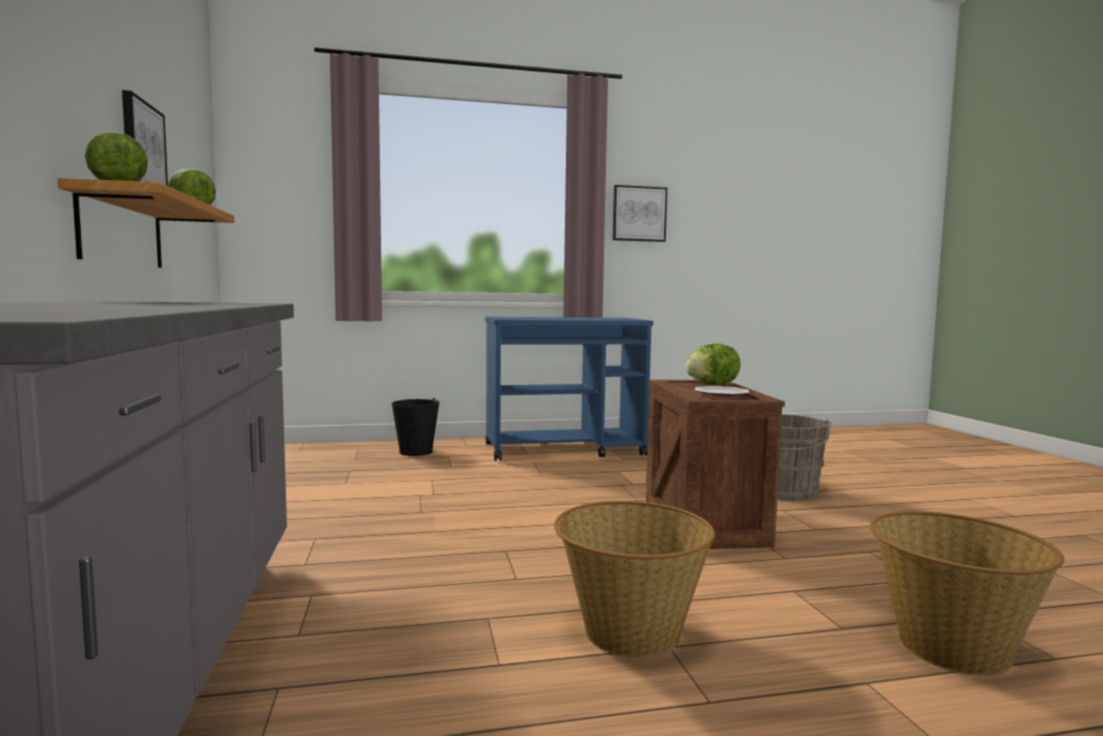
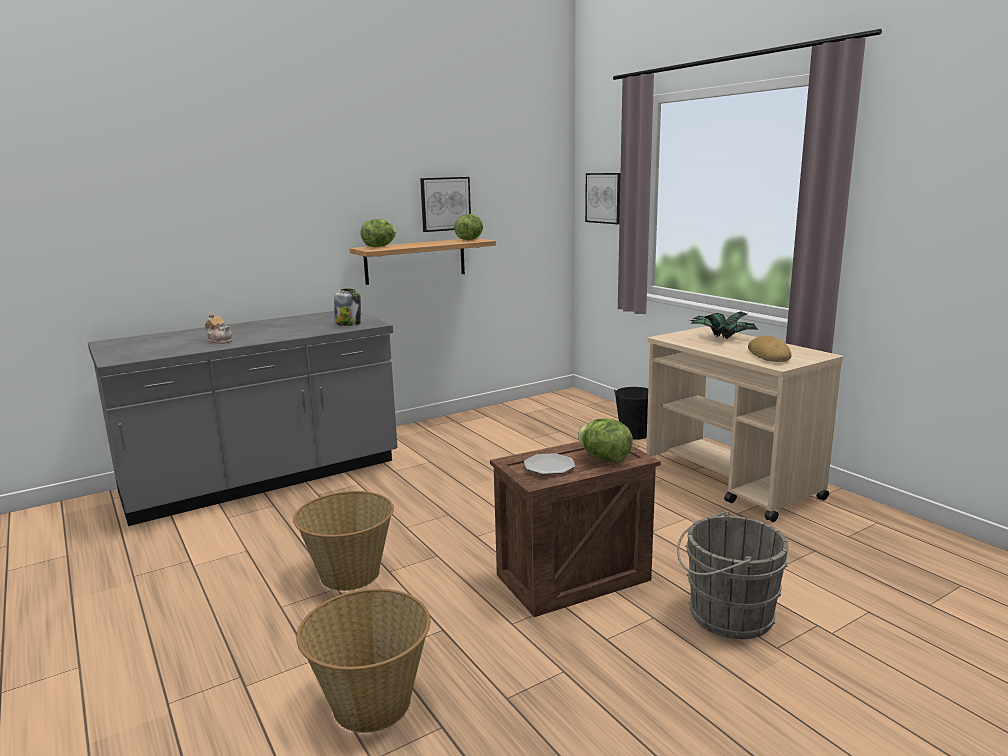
camera: 70 degrees right, 10 degrees up
(109, 307) = (220, 341): none -> teapot
(221, 303) = (348, 324): none -> jar
(536, 317) = (721, 338): none -> potted plant
(565, 449) = (731, 482): blue cart -> beige cart
(607, 318) = (770, 356): none -> bread
(639, 214) = (908, 217): picture -> picture (604, 198)

